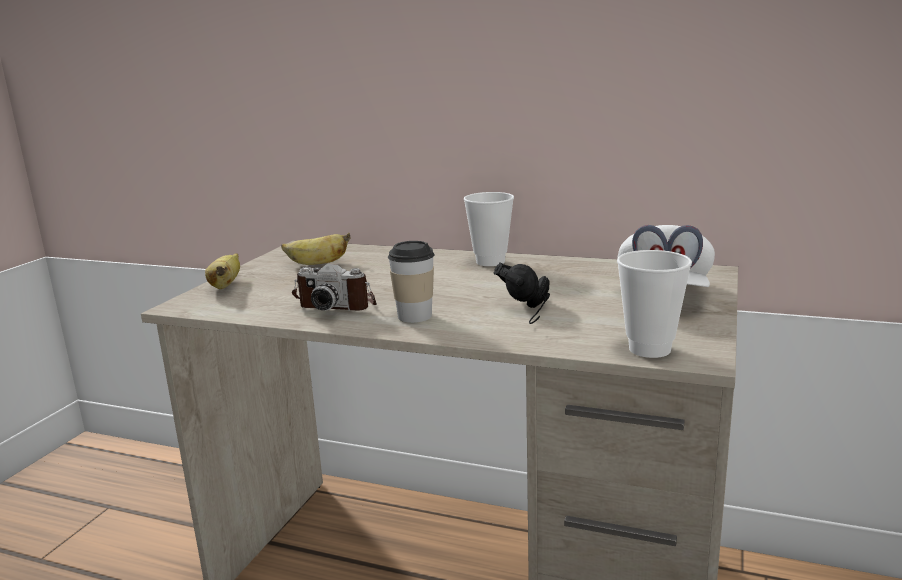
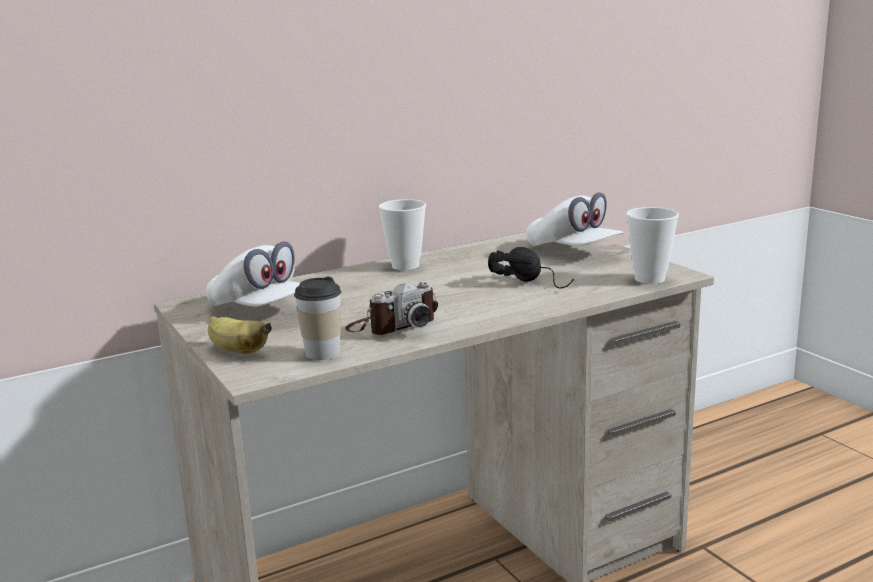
camera: 50 degrees left, 0 degrees up
(317, 264) = (262, 310): banana -> white cap
(414, 316) = (473, 311): cup -> cup (322, 353)

